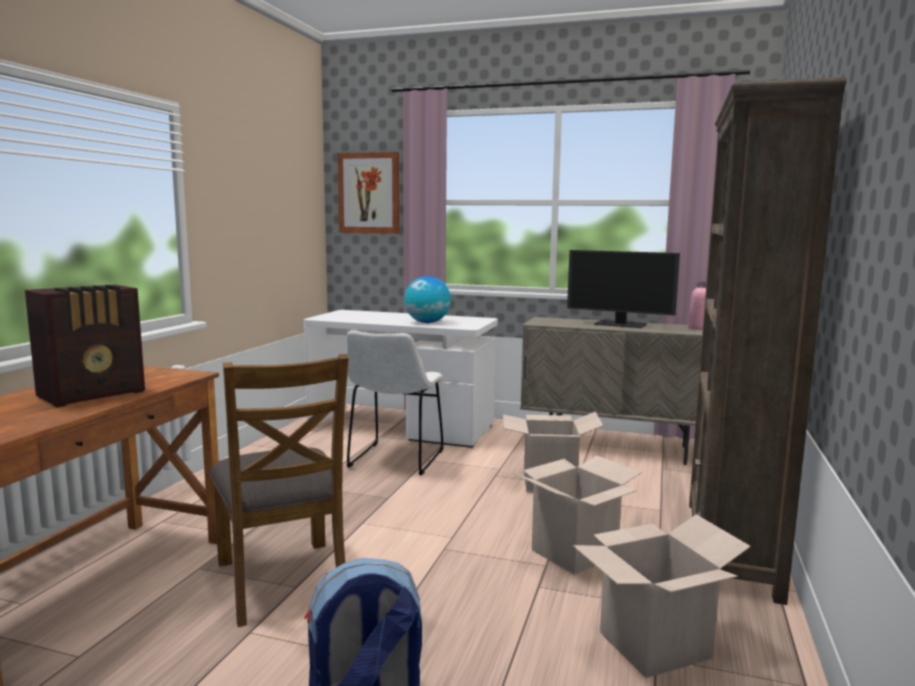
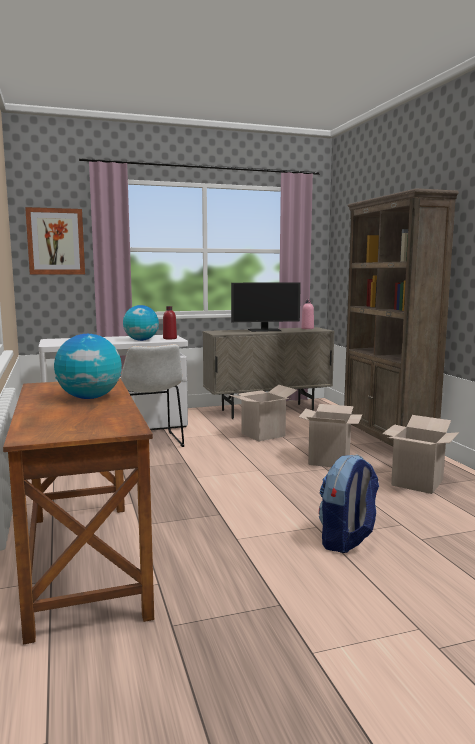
camera: 35 degrees left, 0 degrees up
(94, 394) = (89, 398): radio -> globe
(283, 580) = (206, 514): brown chair -> none
(468, 323) = (169, 338): none -> red bottle

